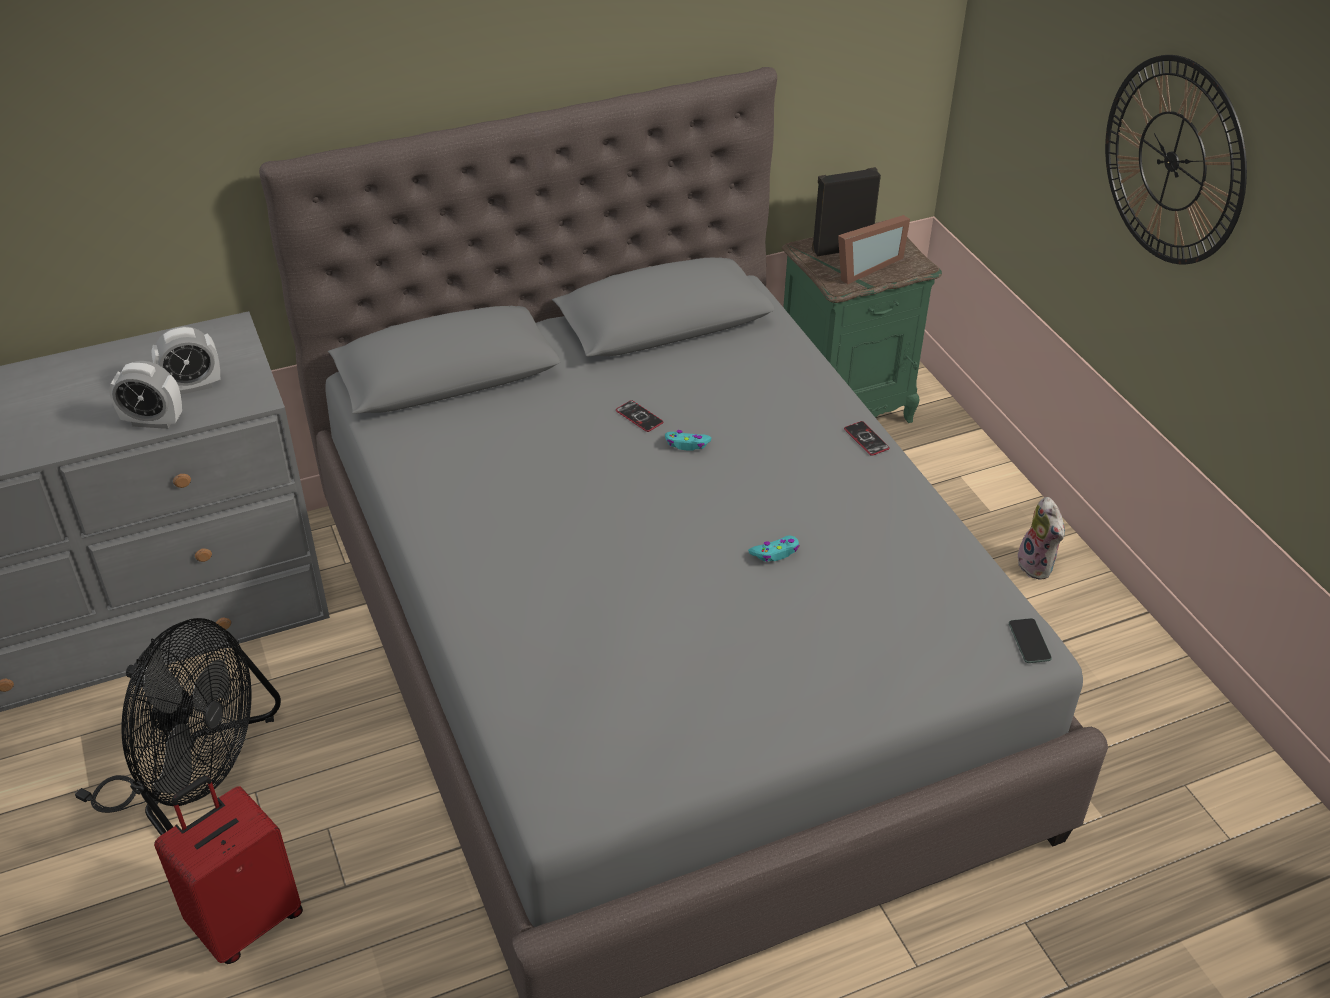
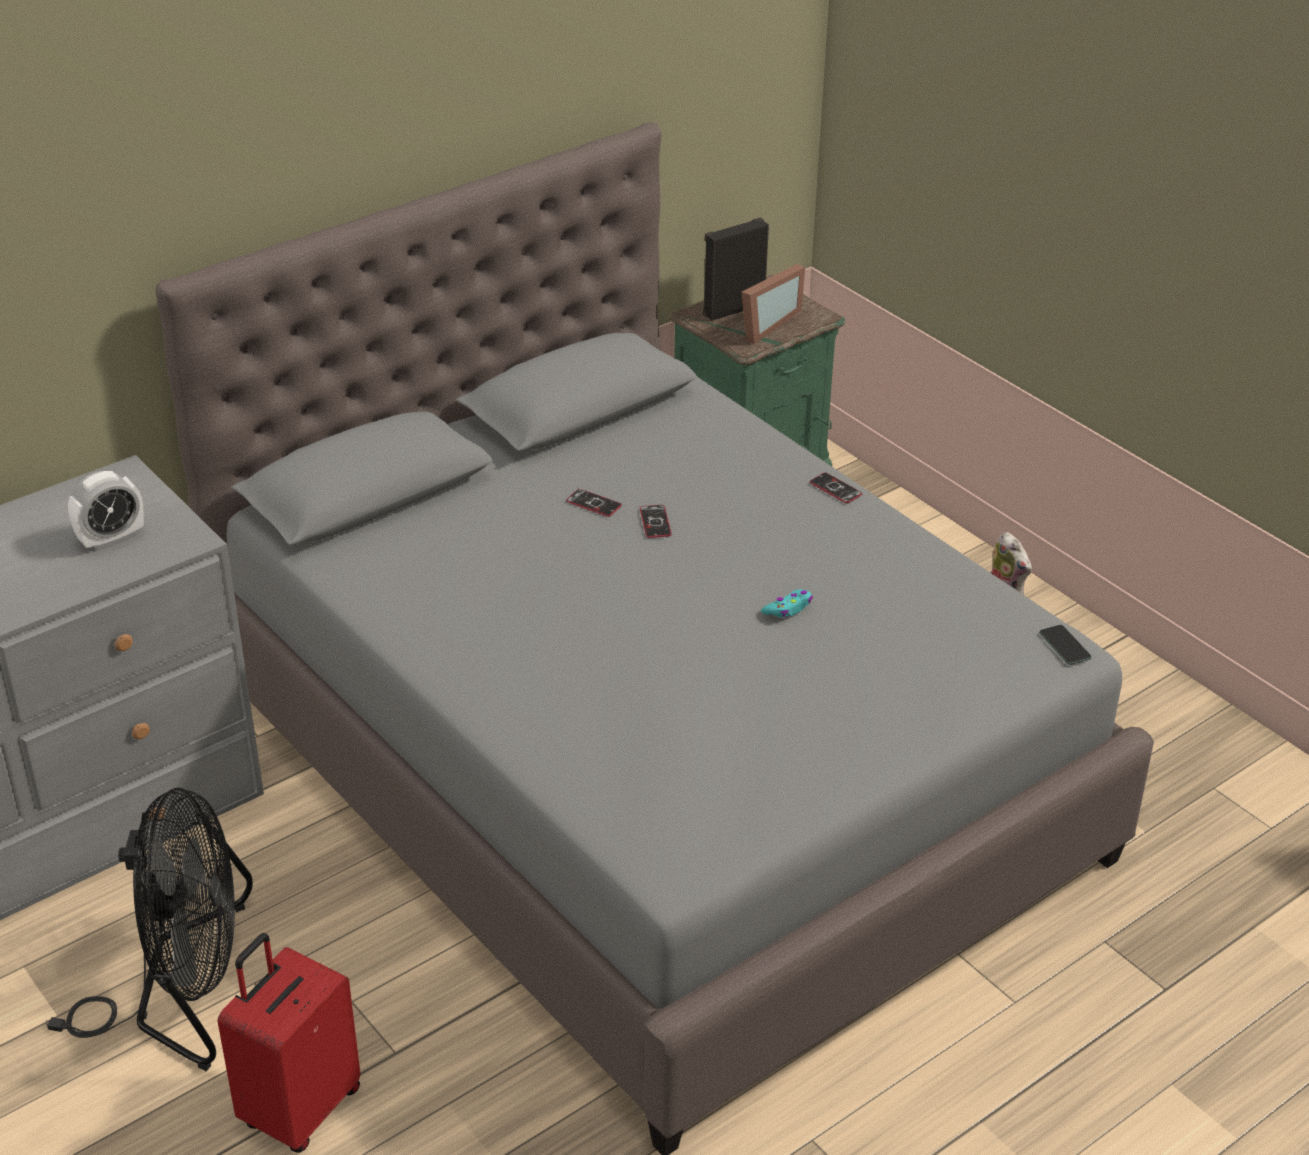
camera: 15 degrees left, 5 degrees down
(153, 421) = (85, 580): alarm clock -> none
(687, 444) = (655, 522): turquoise game controller -> phone
(1172, 161) = (1088, 164): wall clock -> none

